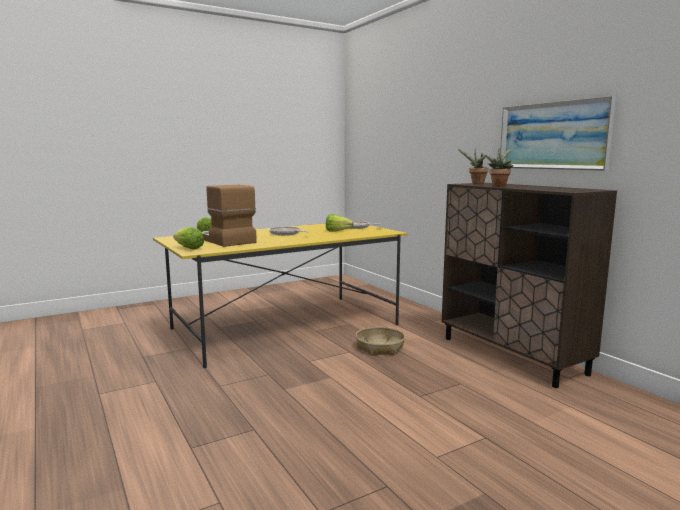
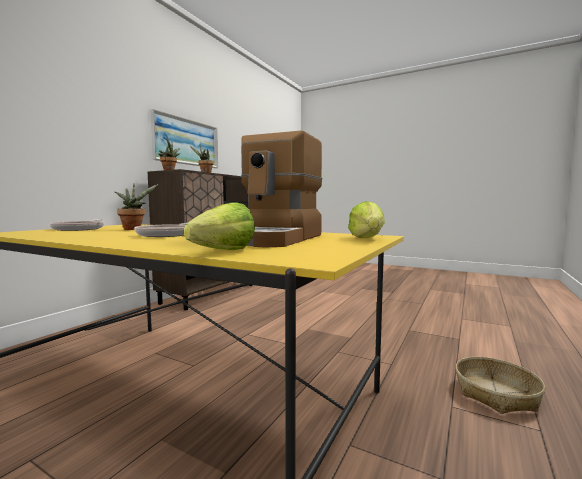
camera: 120 degrees left, 5 degrees down
(340, 231) = (134, 229): lettuce -> potted plant
(380, 347) = (226, 325): basket -> basket (495, 394)

